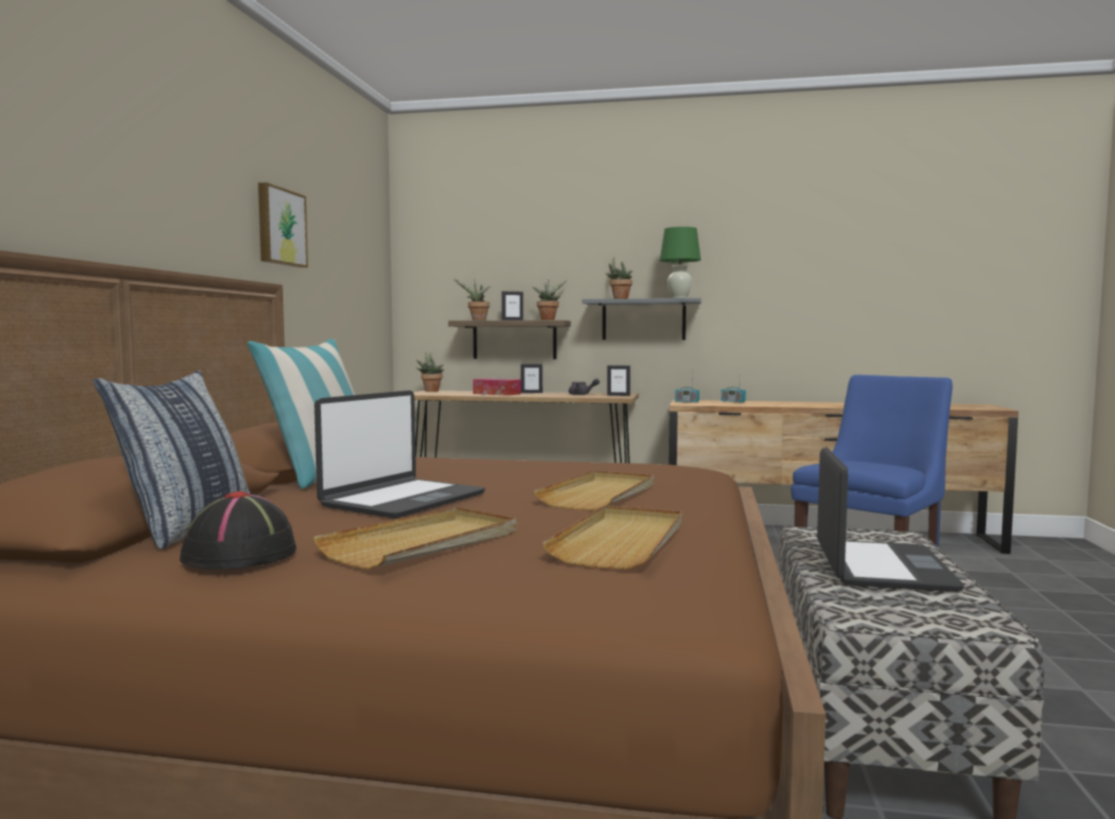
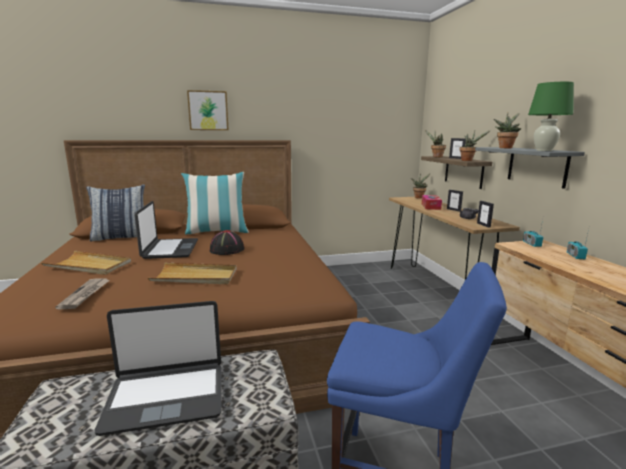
camera: 65 degrees right, 10 degrees up
(241, 555) = (79, 250): black hat -> black hat (227, 250)
(280, 227) = (300, 111): picture -> picture (208, 110)
(402, 500) = (170, 249): laptop -> laptop turned 105 degrees counterclockwise
(621, 541) = (85, 295): beige tray -> newspaper

